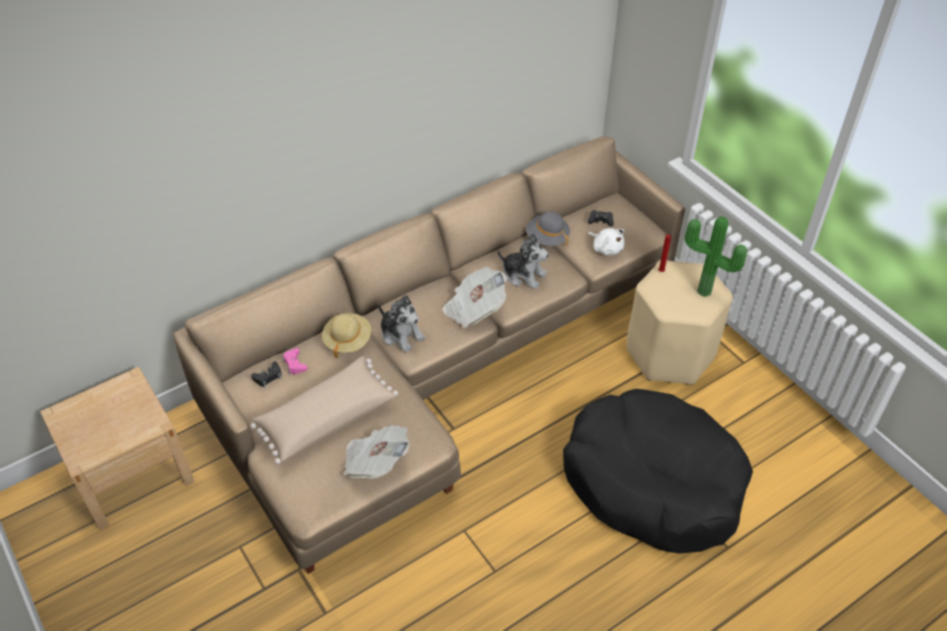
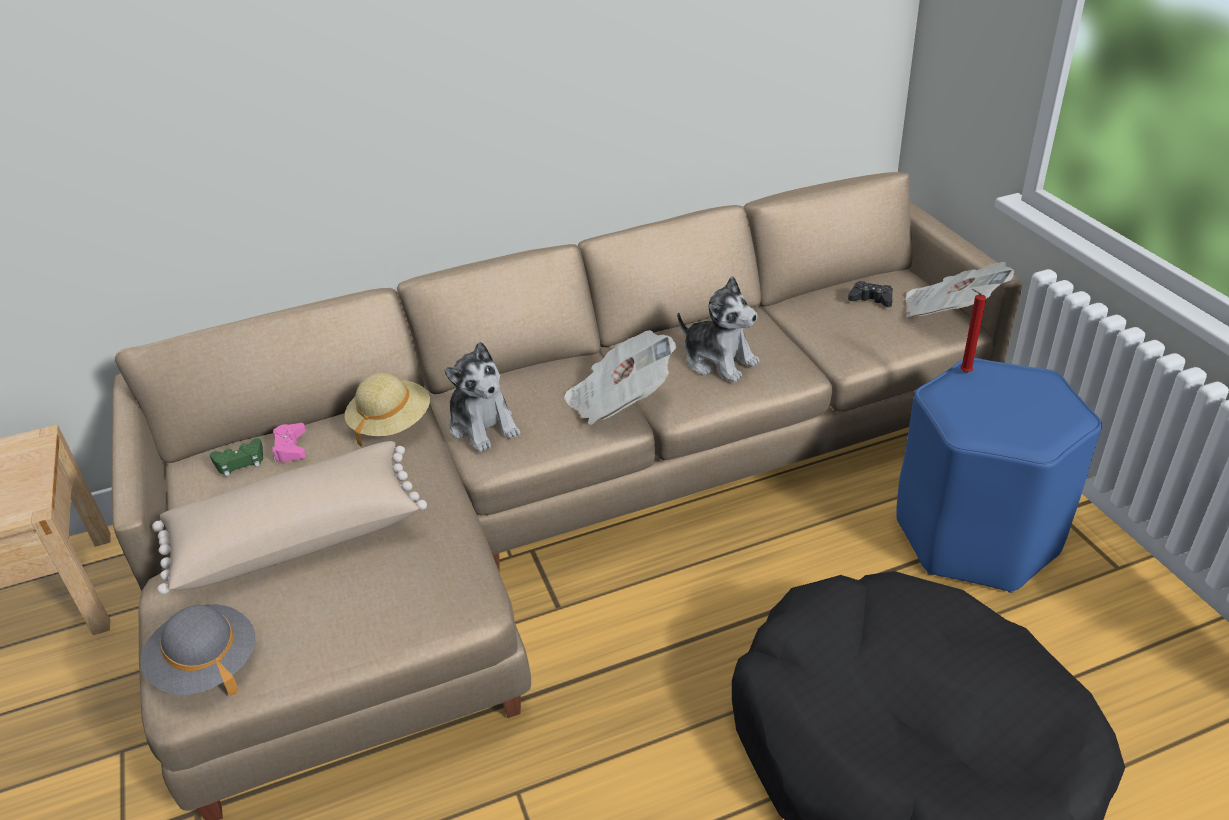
camera: 15 degrees right, 10 degrees down
(268, 377) = (240, 462): black game controller -> green game controller
(375, 462) = (345, 621): newspaper -> newspaper (949, 312)
(547, 238) = (774, 316): grey hat -> grey hat (206, 666)
(606, 248) = (873, 337): white plush toy -> none
(670, 353) = (976, 535): beige stool -> blue stool
(703, 293) = (1043, 413): potted plant -> none

